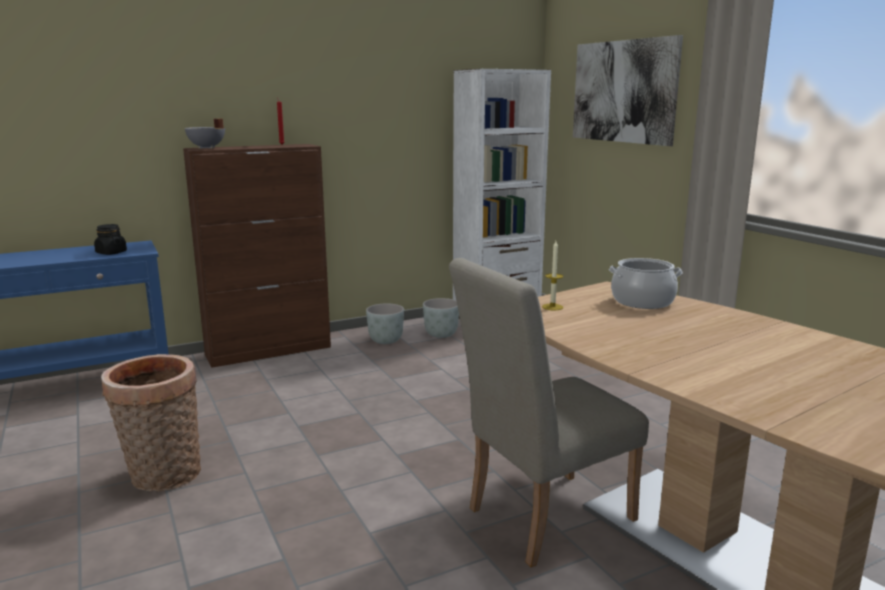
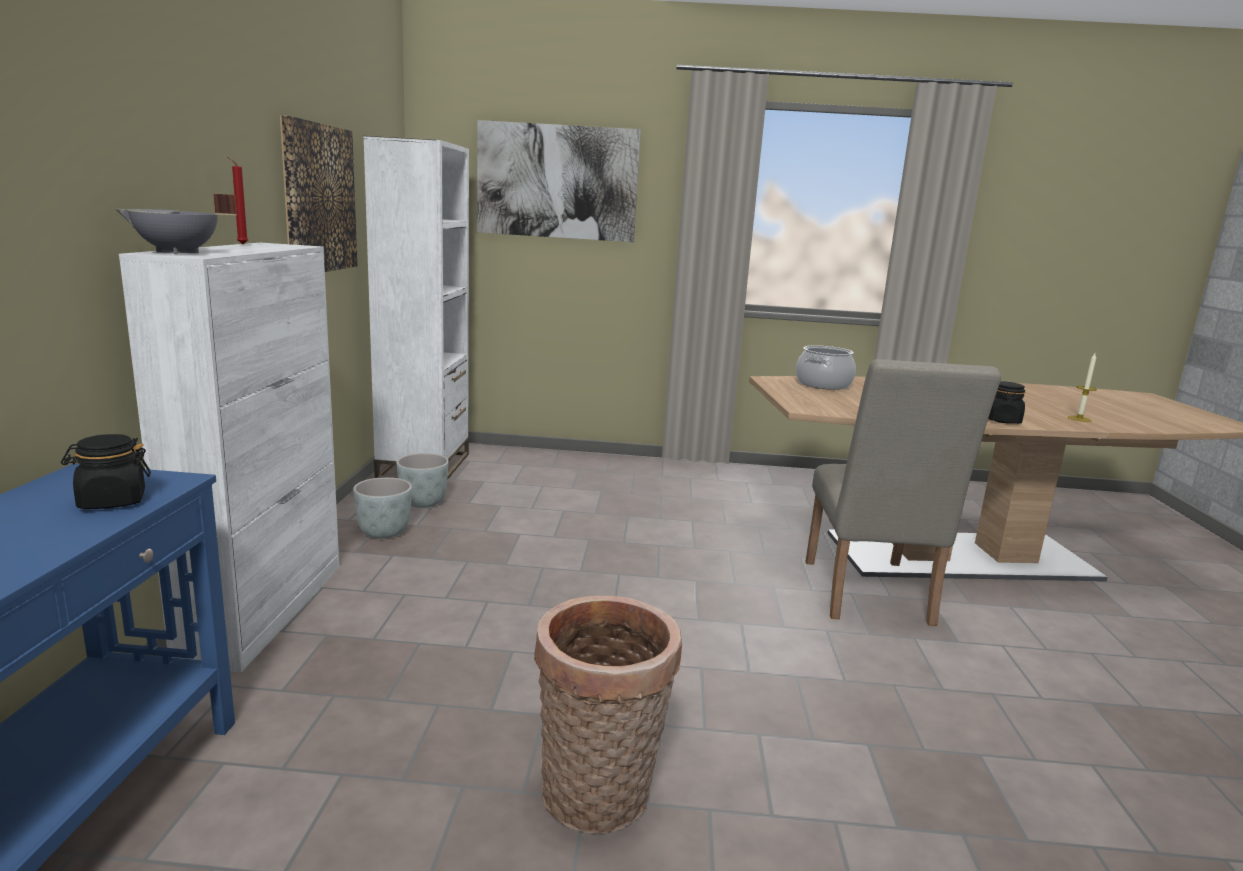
camera: 60 degrees left, 0 degrees up
(269, 351) = (266, 610): brown cabinet -> white cabinet
(395, 116) = (318, 199): none -> picture
(552, 307) = (813, 402): candle -> candle (1079, 419)
(671, 374) = (1002, 421): none -> black jar

